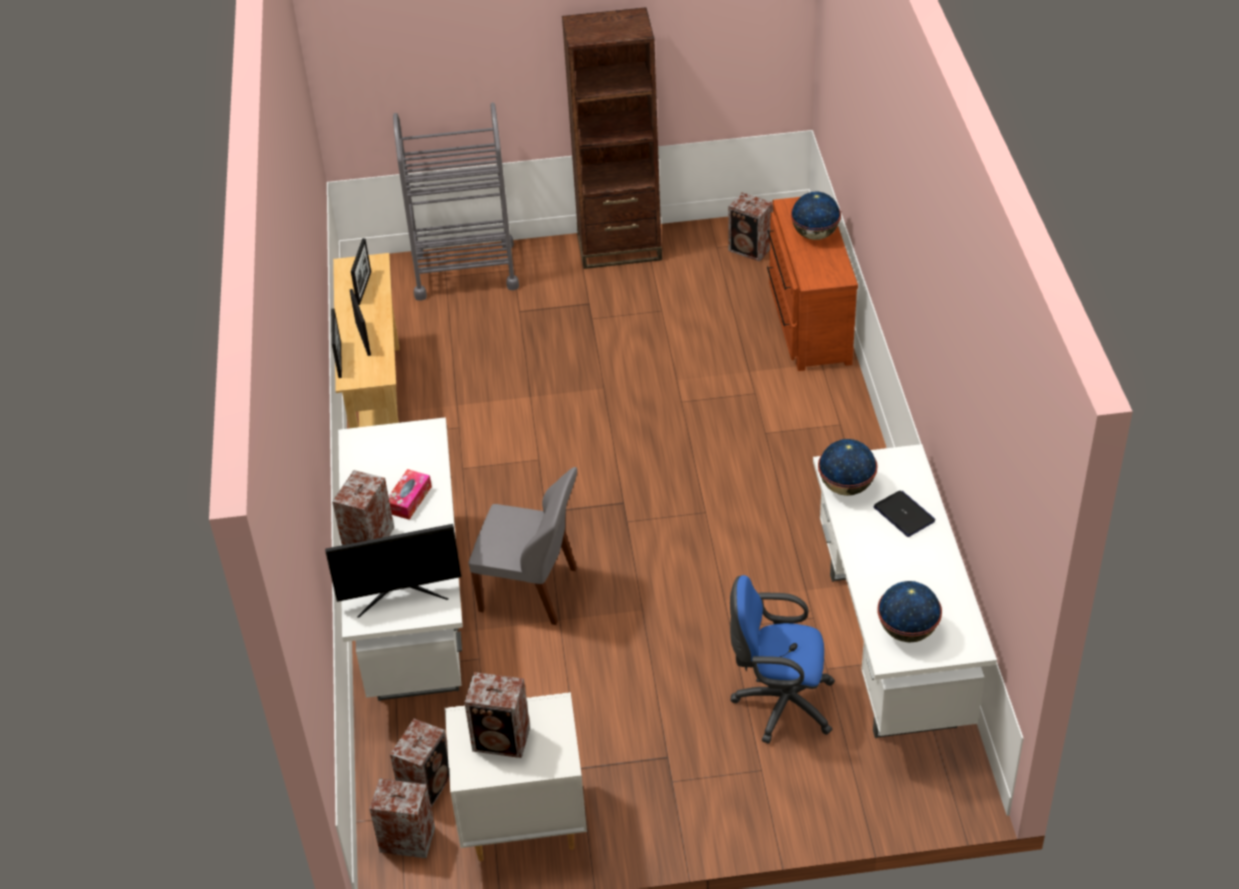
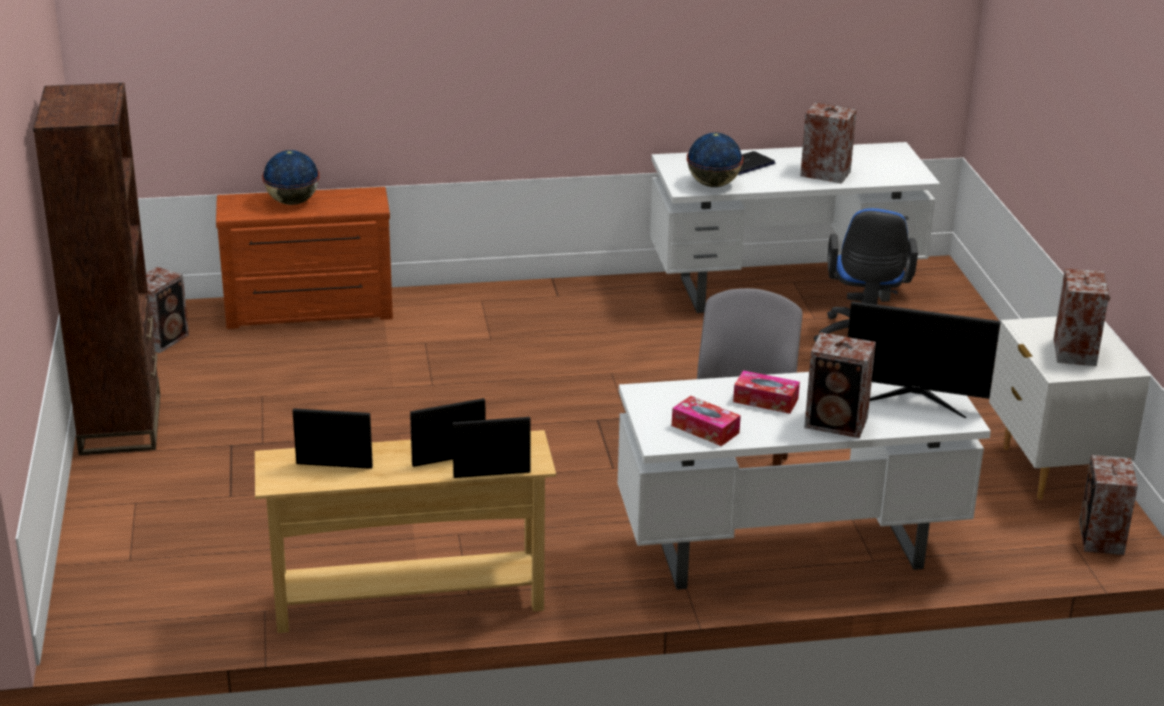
camera: 95 degrees left, 15 degrees down
(370, 463) = (705, 429): none -> tissue box
(400, 593) = (915, 398): monitor -> monitor turned 120 degrees clockwise
(427, 784) = (1026, 529): speaker -> speaker (824, 173)
(464, 270) = (121, 544): grey cart -> none
(907, 631) = (886, 169): globe -> none

